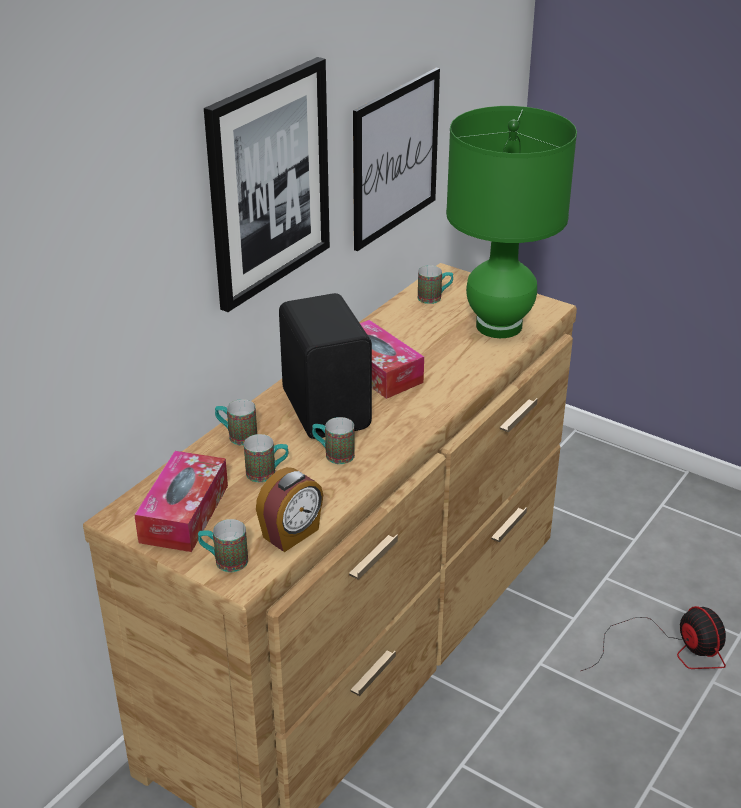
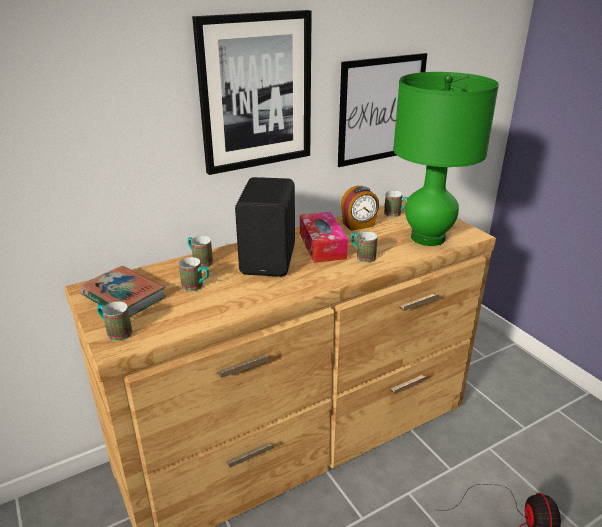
camera: 25 degrees right, 5 degrees down
(184, 513) = (124, 296): tissue box -> book
(292, 534) = (173, 328): alarm clock -> alarm clock (358, 225)
(333, 454) = (248, 286): mug -> mug (362, 256)

